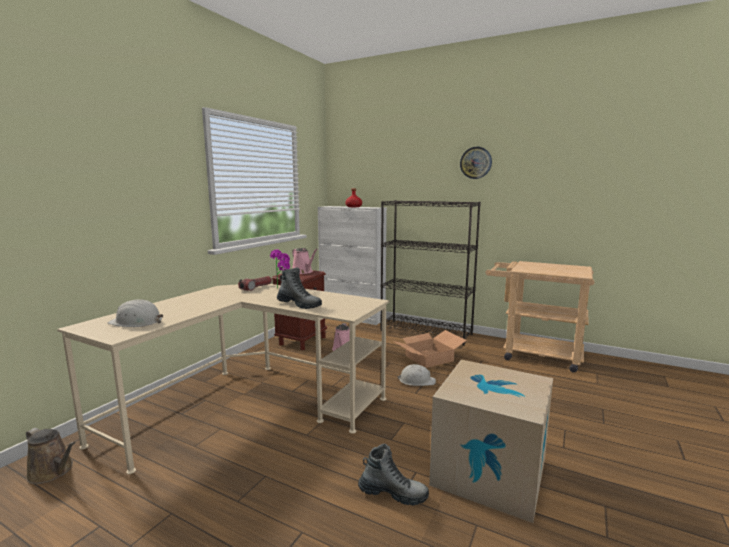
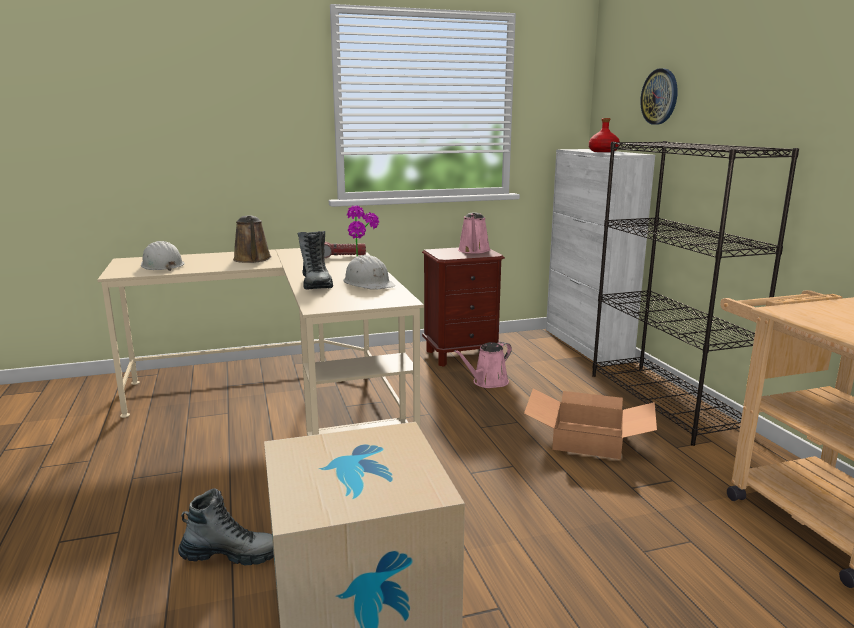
camera: 45 degrees right, 5 degrees up
(53, 472) = (95, 392): brown watering can -> brown watering can (252, 259)
(393, 493) = (231, 555): boot -> boot turned 60 degrees counterclockwise
(416, 381) = (504, 459): white hard hat -> white hard hat (368, 283)
(475, 163) = (808, 57): wall clock -> wall clock (660, 96)

